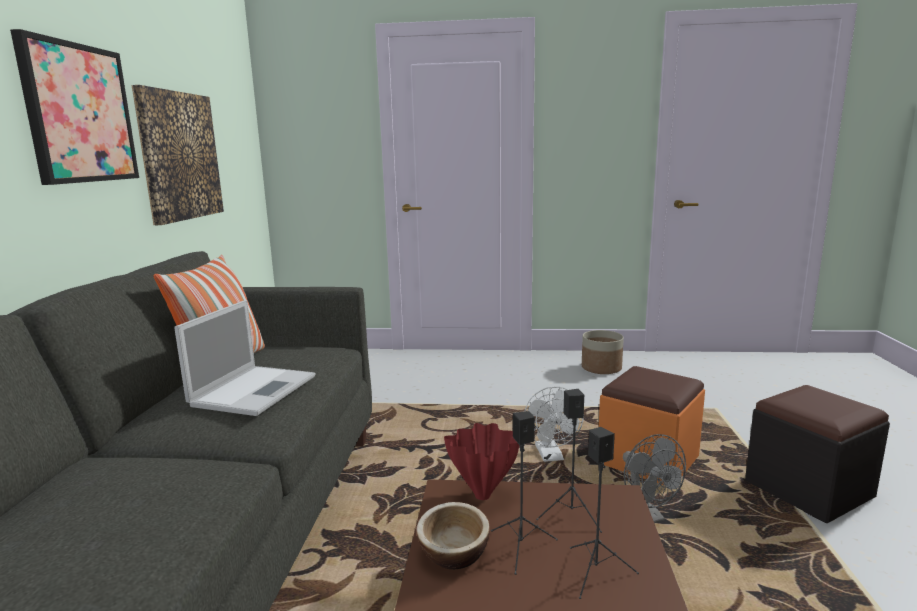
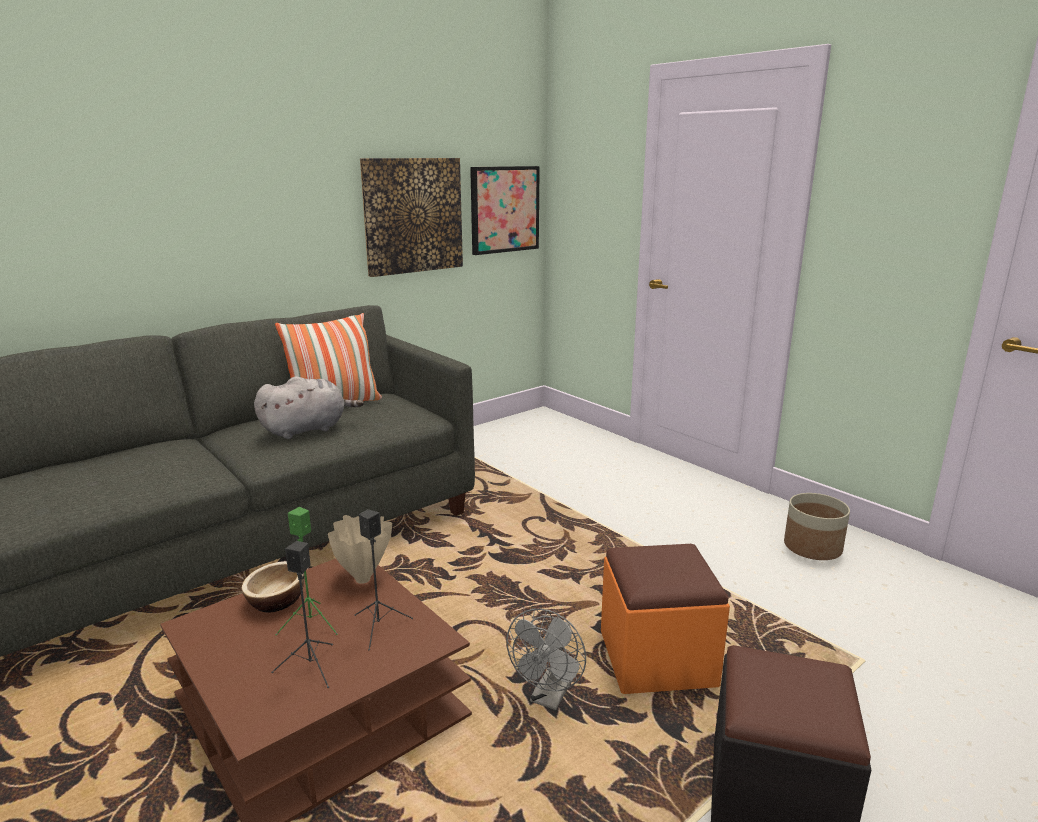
camera: 45 degrees right, 5 degrees up
(79, 114) = (297, 188): picture -> picture (504, 209)
(255, 390) = (307, 429): laptop -> grey plush toy
(484, 495) = (363, 580): red vase -> beige vase
(521, 548) = (310, 624): black speaker -> green speaker
(551, 456) = (574, 602): white fan -> none

